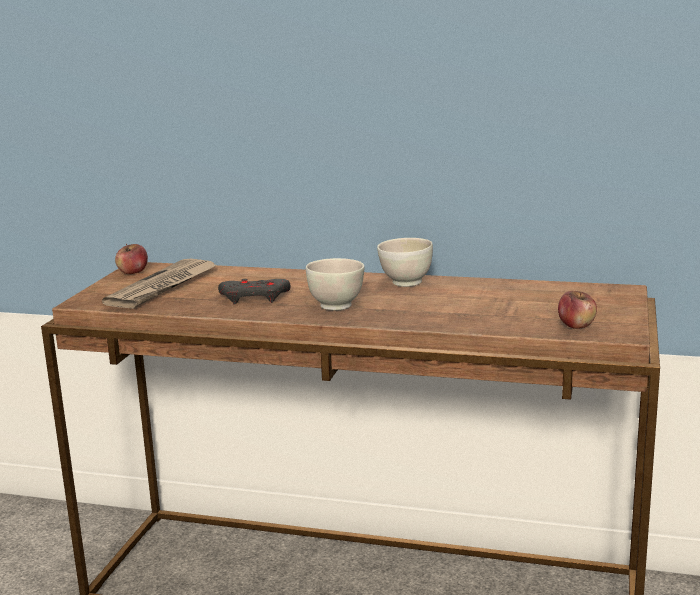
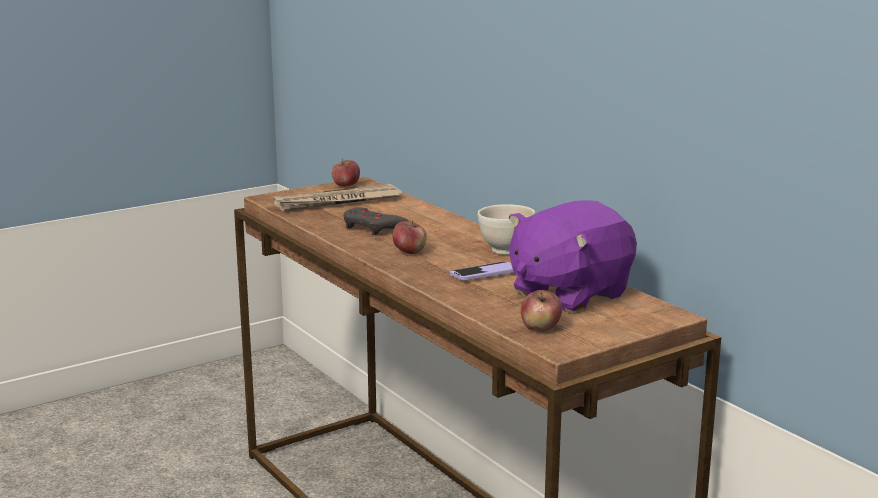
camera: 40 degrees right, 0 degrees up
(336, 306) = (409, 251): white bowl -> apple
(437, 303) = (485, 273): none -> phone
(529, 297) = (568, 294): none -> purple plush toy

